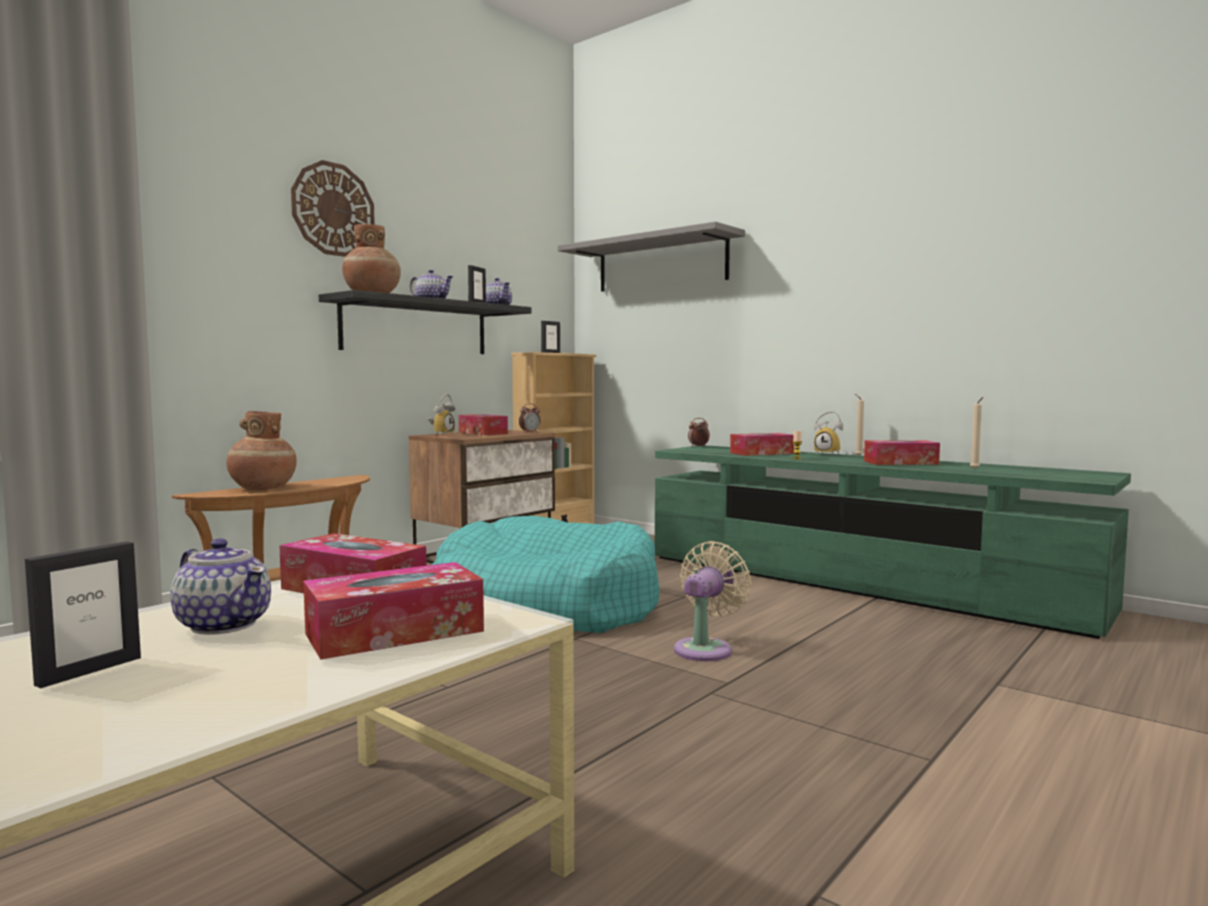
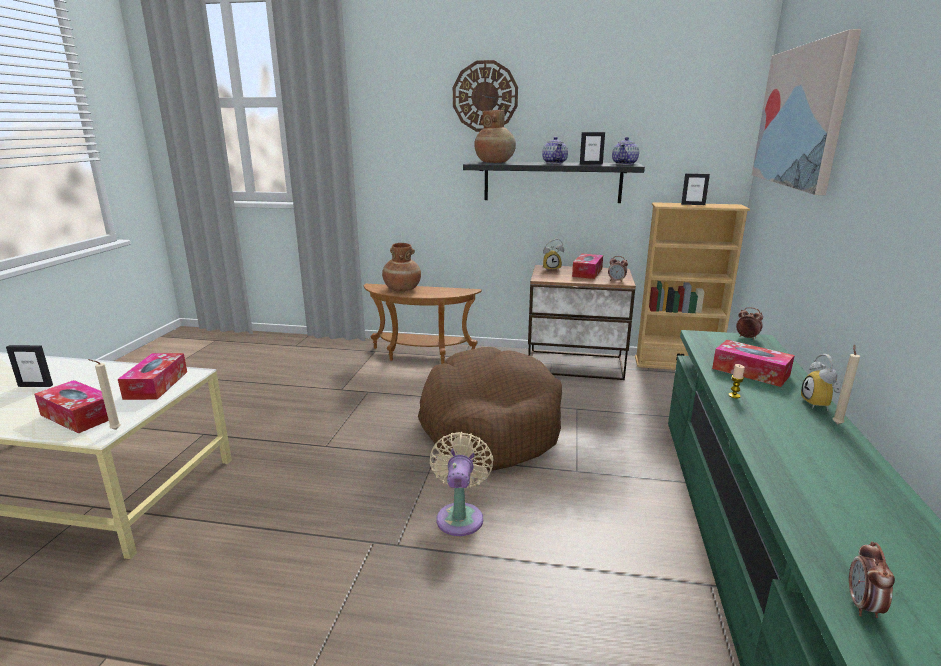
camera: 60 degrees right, 15 degrees up
(224, 624) = (95, 383): teapot -> none
(546, 605) = (489, 425): turquoise dog bed -> brown dog bed
(661, 263) = (801, 116): grey shelf -> picture
(706, 648) = (460, 516): beige fan -> beige fan turned 90 degrees counterclockwise
(900, 463) = (812, 459): tissue box -> none
(975, 469) = (838, 523): beige candle -> beige candle (114, 430)
(1053, 476) = (863, 606): none -> alarm clock

